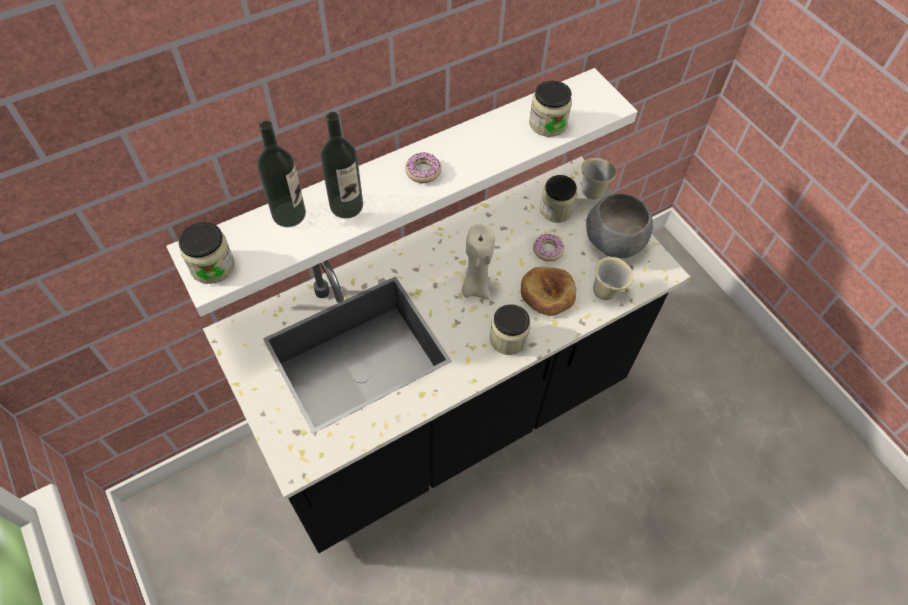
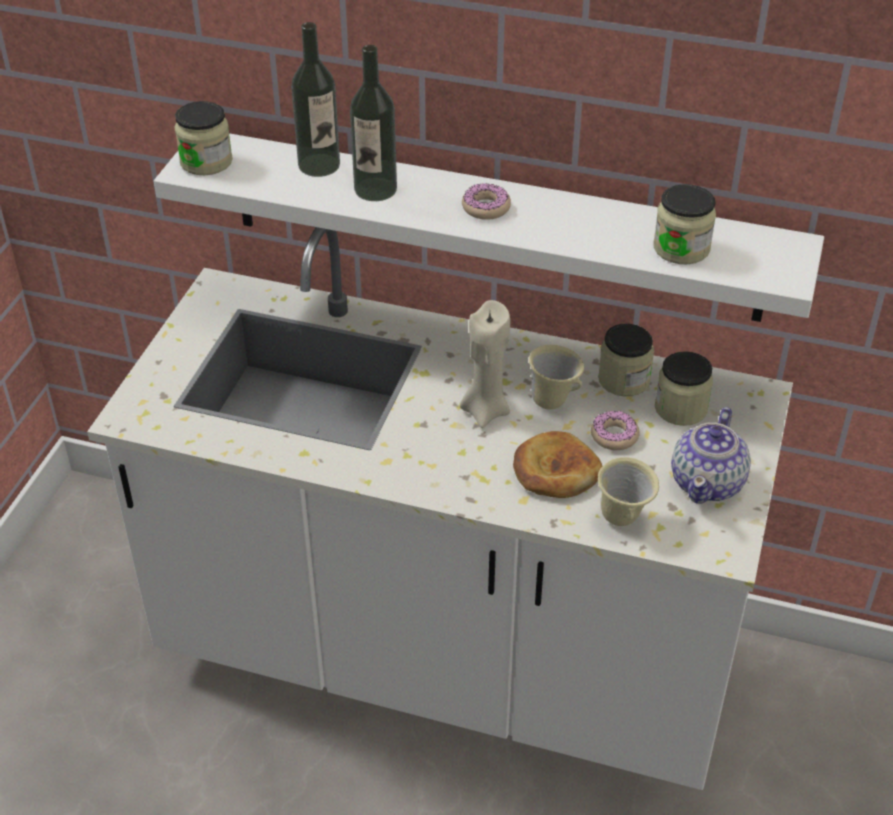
camera: 50 degrees right, 15 degrees down
(449, 417) = (446, 660): black counter -> white counter
(508, 339) = (452, 476): jar -> jar (624, 380)
(592, 192) = (753, 422): beige mug -> beige mug (553, 401)
(614, 241) = (708, 482): grey bowl -> teapot

